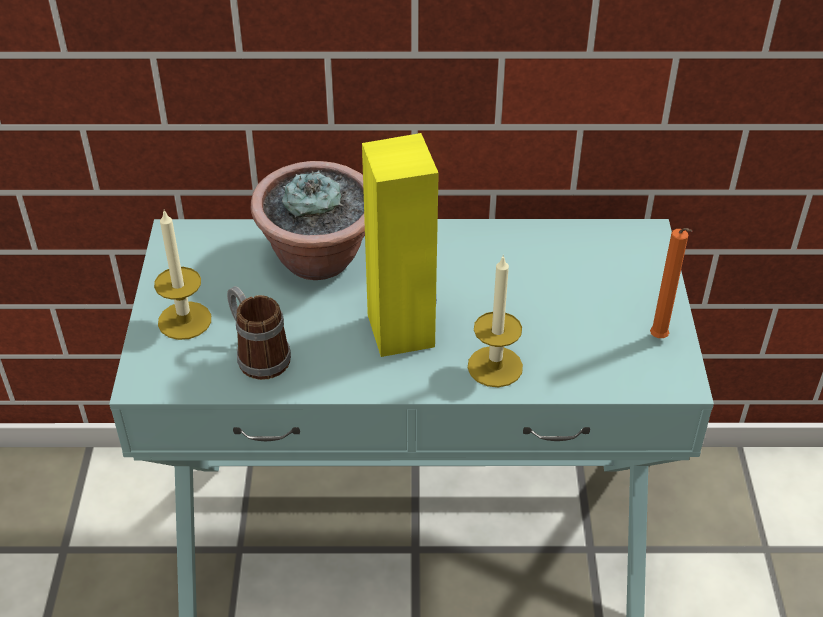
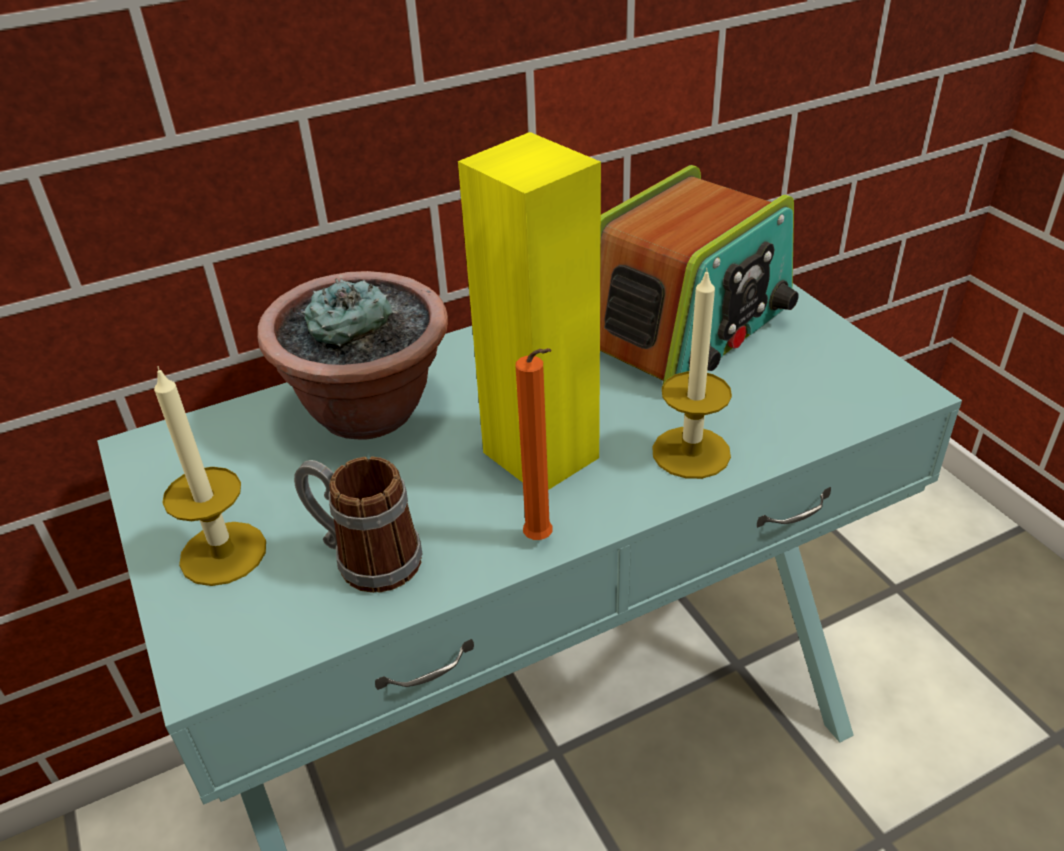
camera: 25 degrees left, 5 degrees down
(569, 276) = (688, 328): none -> radio
(659, 339) = (843, 356): orange candle -> orange candle (541, 541)

